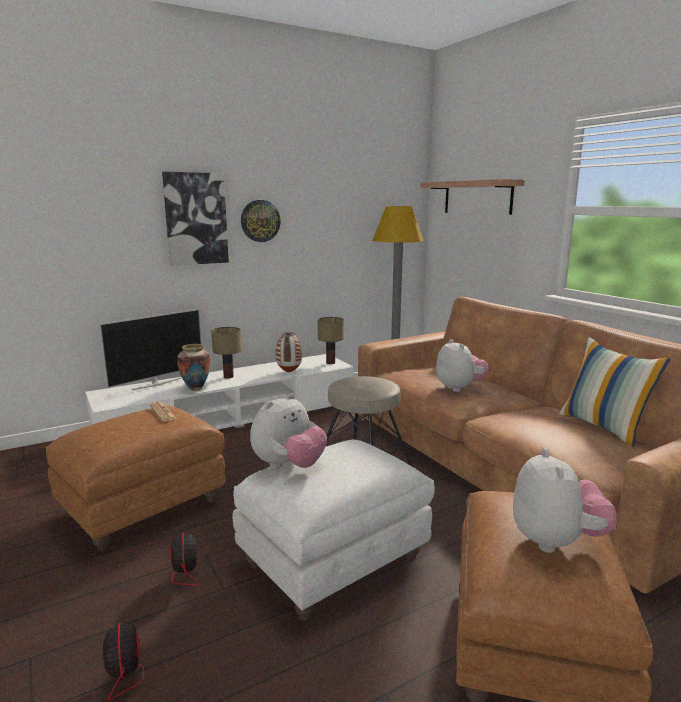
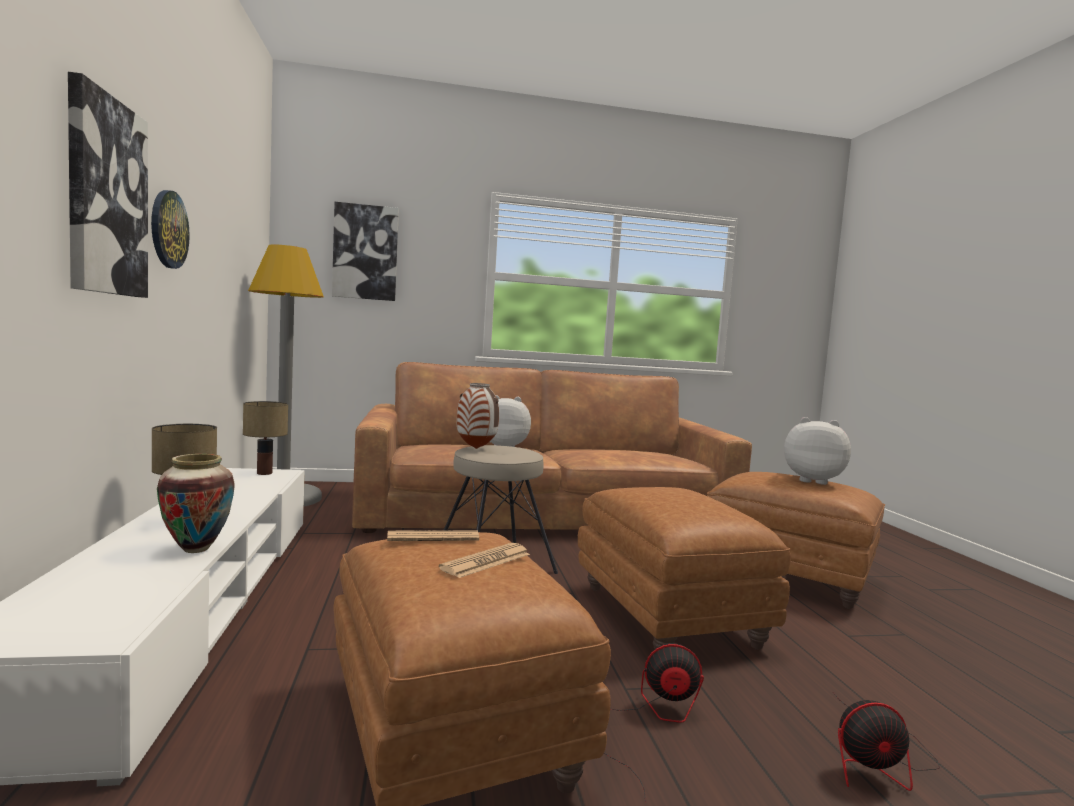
camera: 70 degrees left, 10 degrees down
(129, 428) = (486, 561): none -> newspaper
(156, 384) = (75, 574): television -> none
(288, 466) = (667, 513): plush toy -> none
(289, 372) = (255, 493): vase -> vase (477, 448)
(334, 561) = (666, 615): white ottoman -> brown ottoman
(477, 197) = (365, 252): shelf -> picture
(604, 427) = (616, 448): pillow -> none

